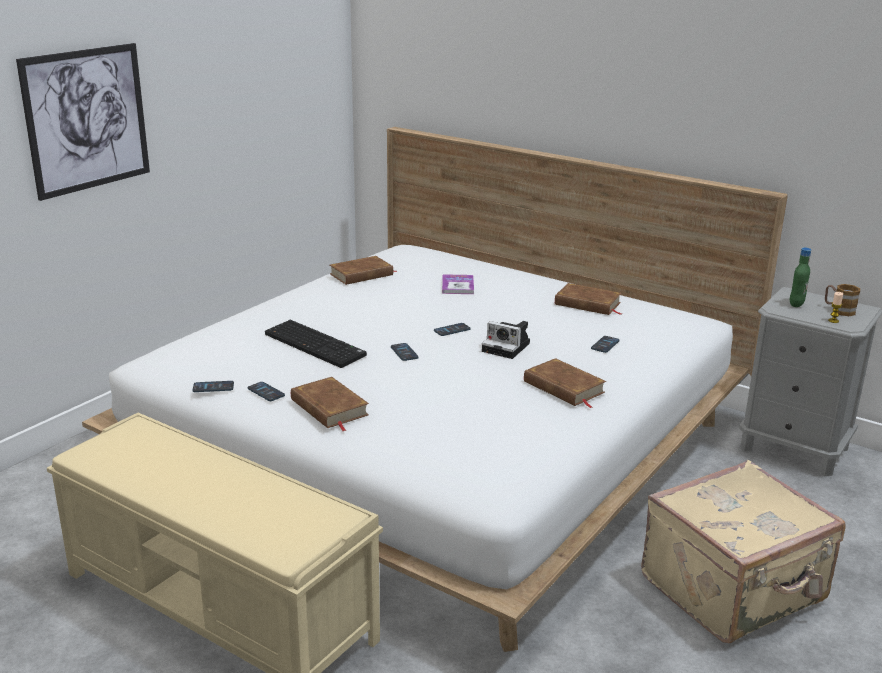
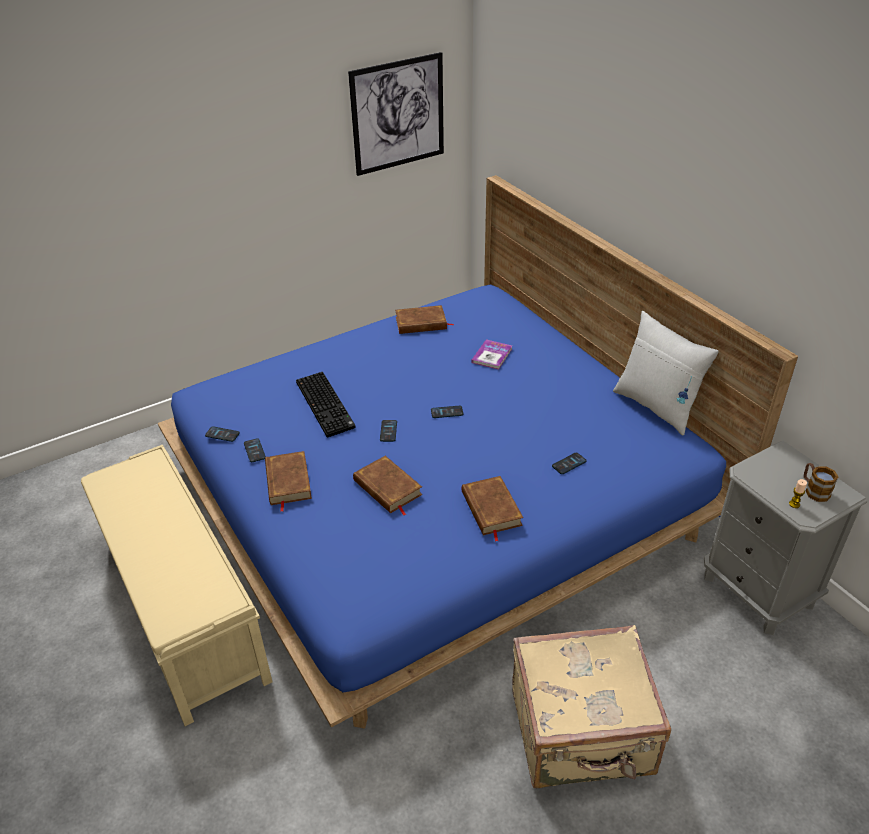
camera: 25 degrees right, 15 degrees up
(87, 119) = (178, 179): picture -> picture (398, 114)
(439, 445) = (436, 497): white bed -> blue bed
(508, 347) = (479, 446): camera -> none
(587, 304) = (593, 405): brown book -> brown book (387, 488)
(642, 298) = (655, 407): none -> grey pillow
(796, 304) = (774, 470): green bottle -> none

